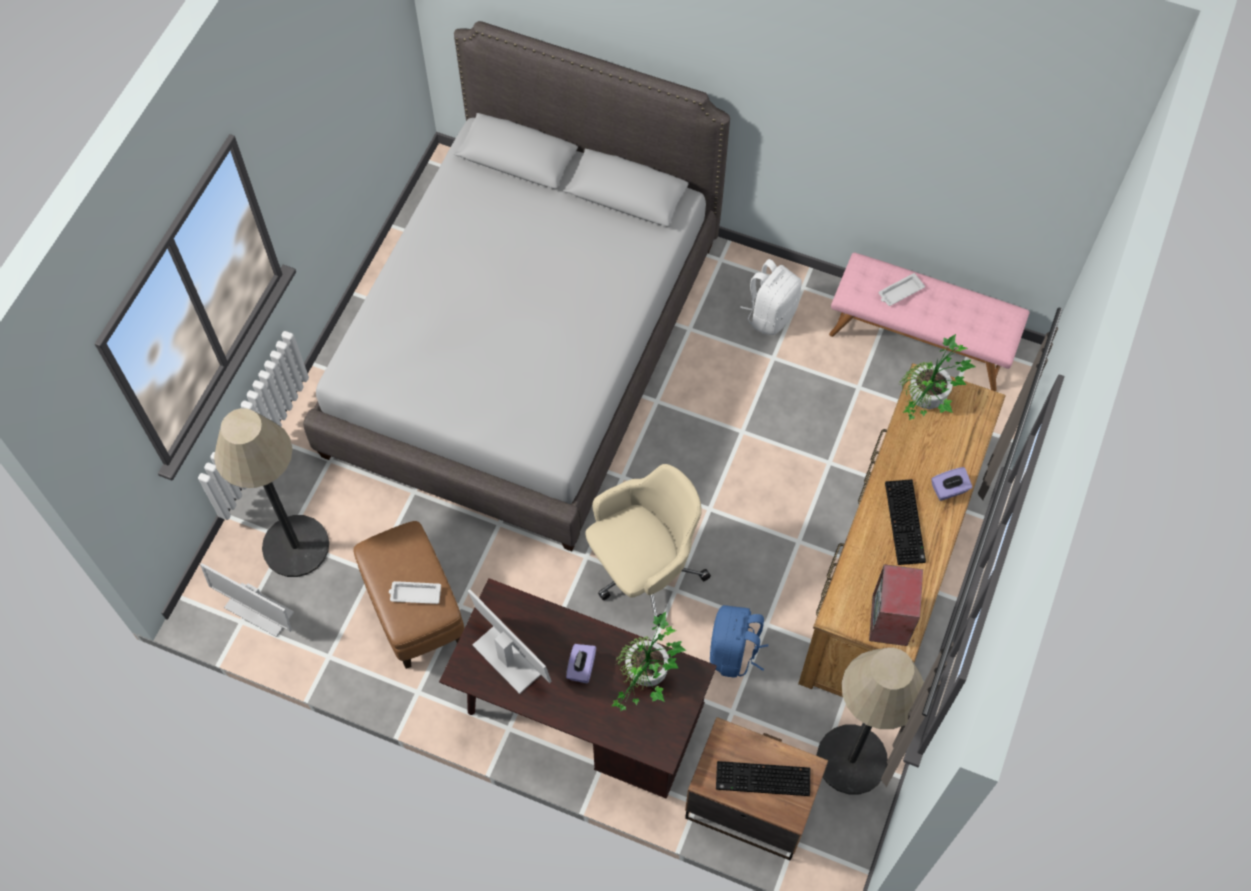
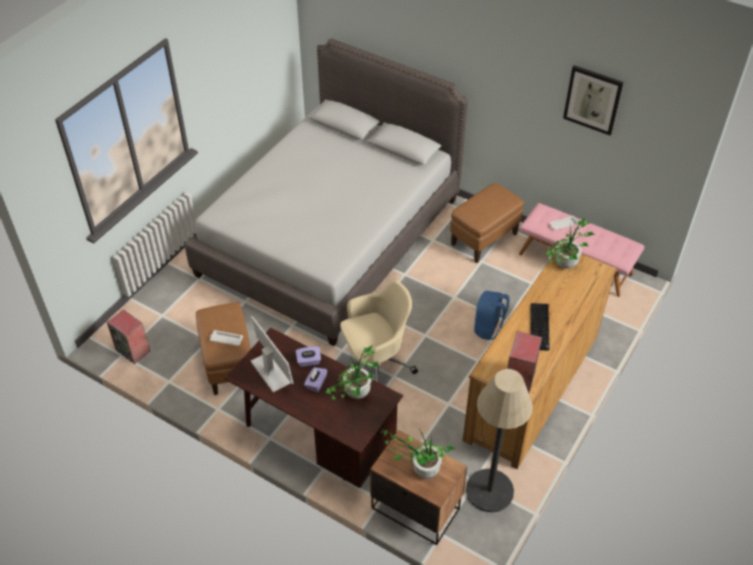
camera: 10 degrees right, 15 degrees down
(258, 610) = (133, 350): monitor -> speaker
(296, 546) = (166, 320): floor lamp -> none
(734, 652) = (424, 416): blue backpack -> blue backpack (489, 329)
(762, 780) = (420, 471): keyboard -> potted plant
(770, 314) = (484, 239): white backpack -> brown ottoman
(944, 121) = (593, 99): none -> picture
(949, 490) = (571, 313): purple tissue box -> purple tissue box (308, 361)

